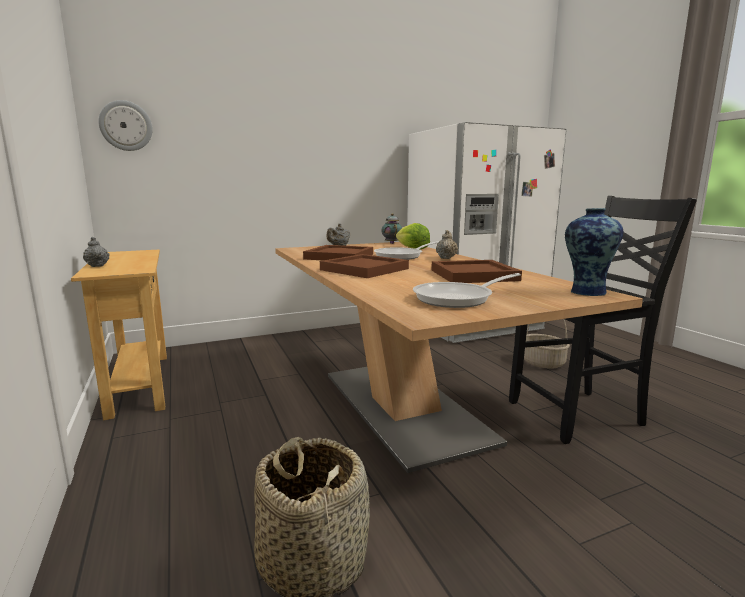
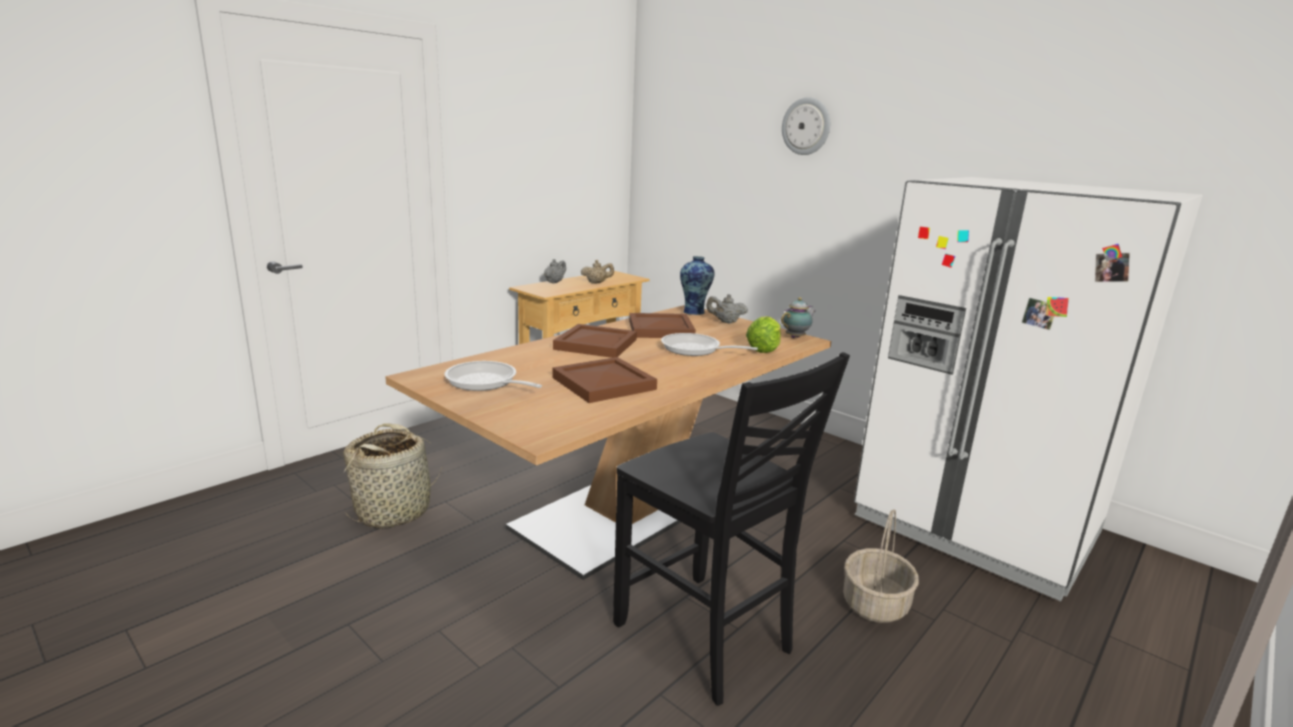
camera: 65 degrees right, 5 degrees up
(126, 126) = (658, 158): wall clock -> wall clock (806, 126)
(446, 258) = (709, 367): beige teapot -> beige teapot (597, 283)
(586, 292) = (549, 430): vase -> vase (694, 312)

